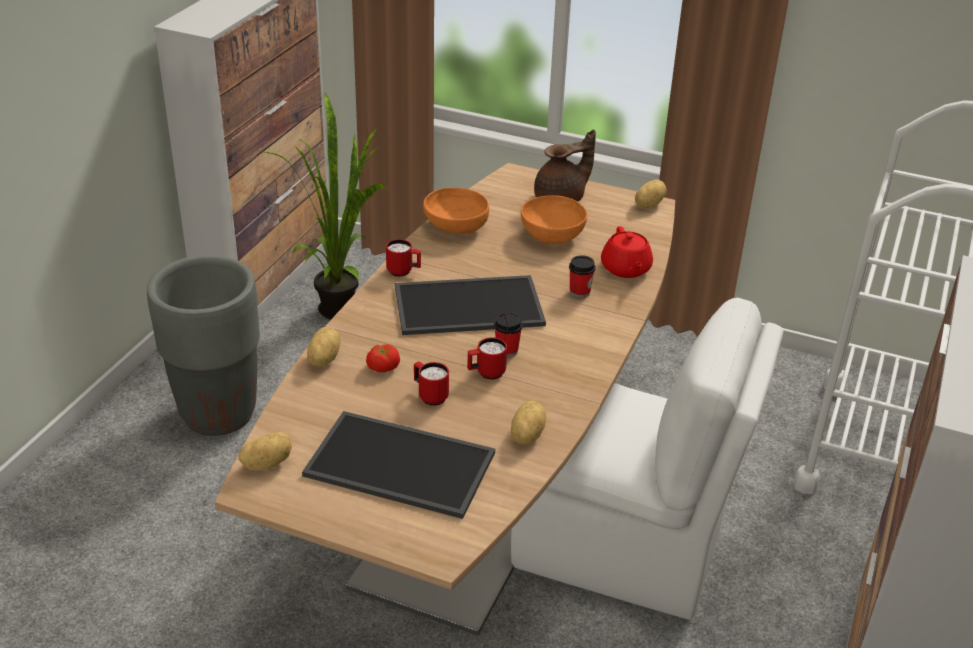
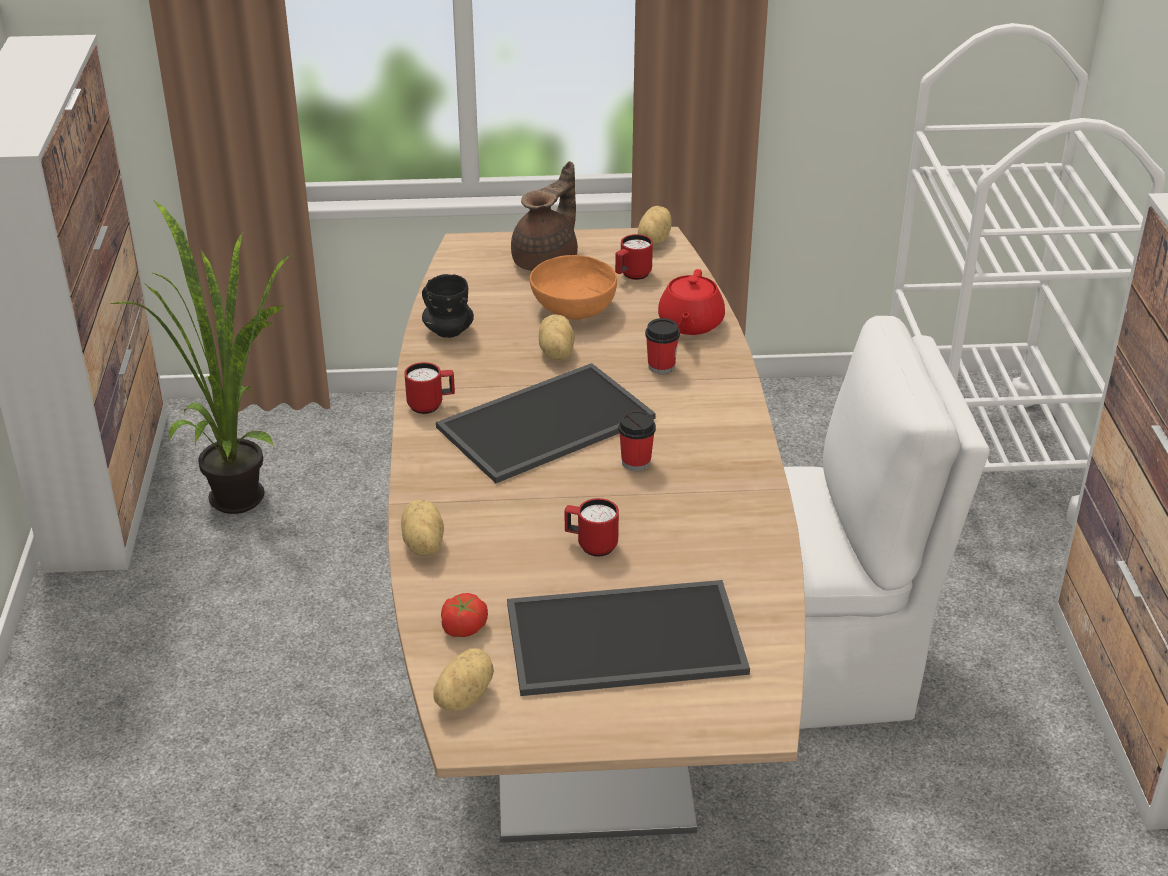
camera: 25 degrees left, 0 degrees up
(218, 414) = (171, 686): grey planter -> none
(382, 366) = (504, 529): tomato -> tomato (463, 627)
(455, 227) = (448, 331): orange bowl -> black mug
(486, 373) = (634, 497): red mug -> red mug (632, 276)
(525, 435) = (738, 553): potato -> potato (555, 353)
(625, 269) = (690, 324): red teapot -> red teapot turned 45 degrees clockwise

